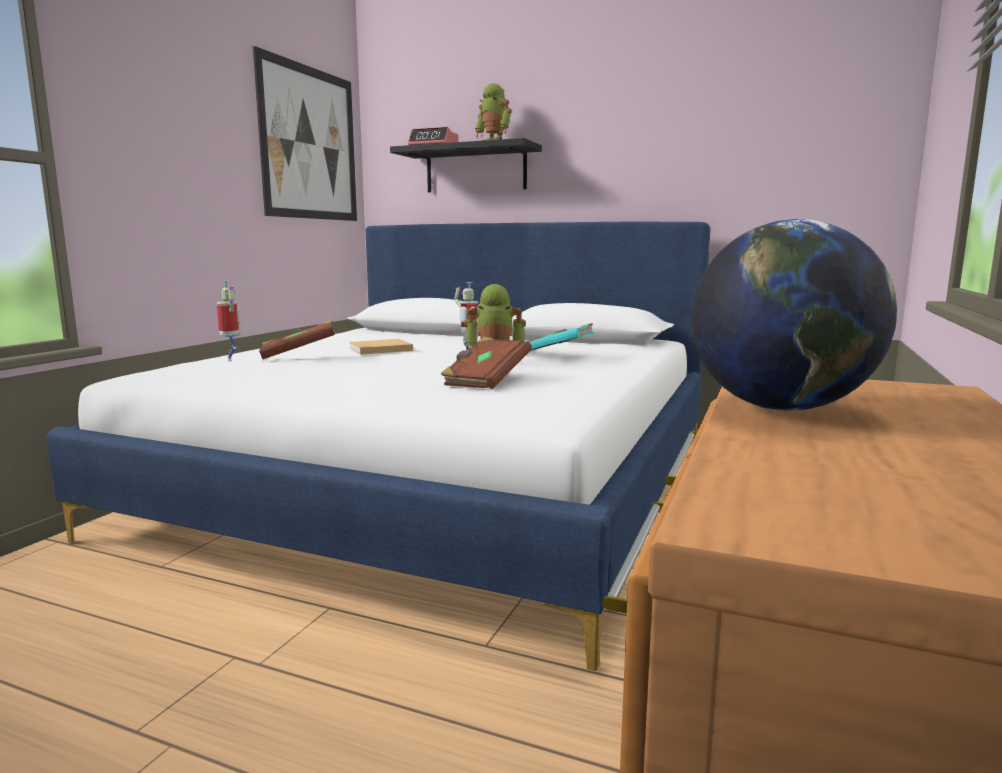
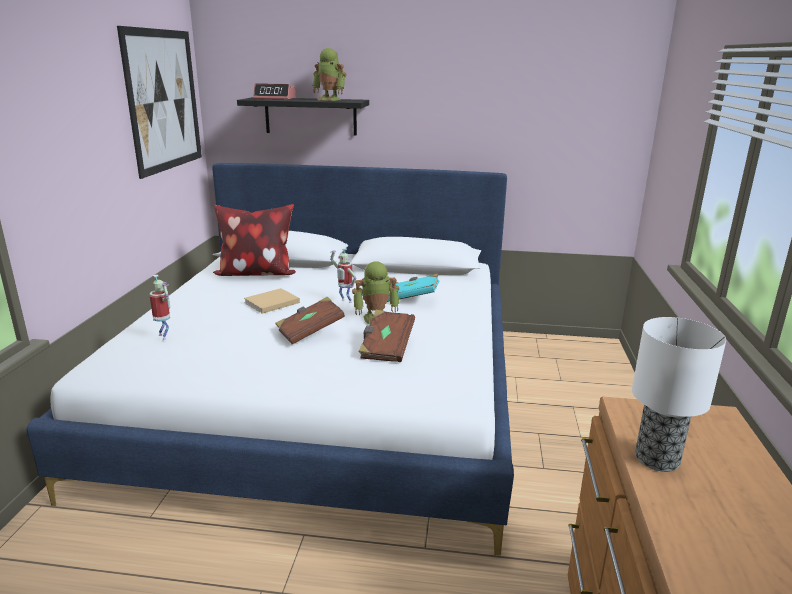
camera: 15 degrees left, 10 degrees up
(299, 355) = (217, 324): brown book -> brown book (310, 332)
(386, 336) = (256, 274): none -> pillow
(780, 409) = (658, 458): globe -> table lamp

